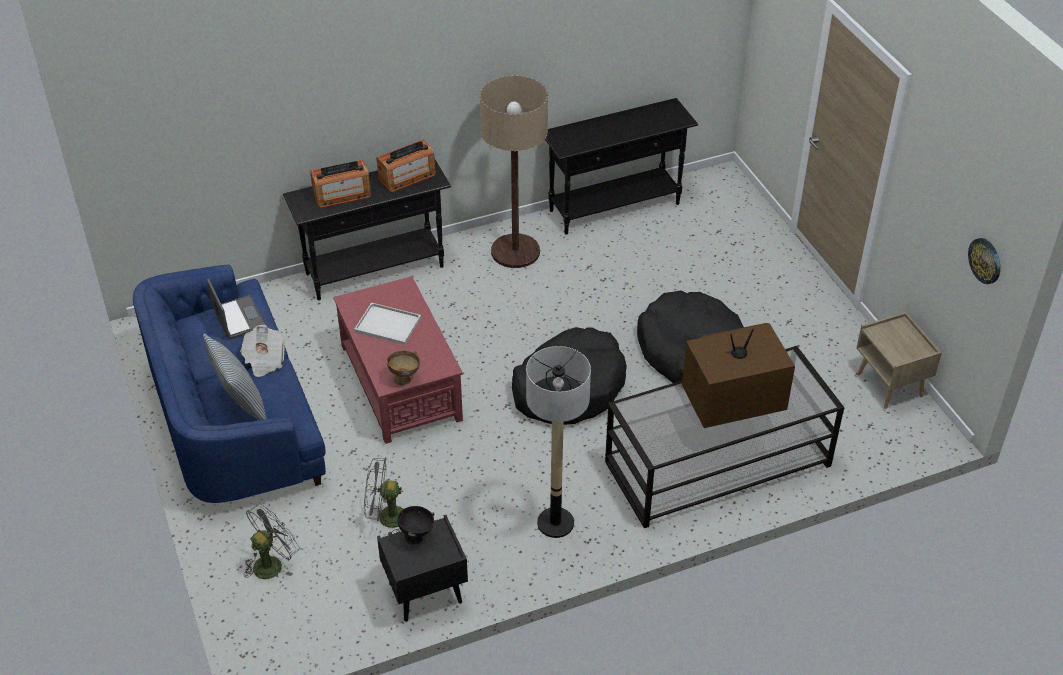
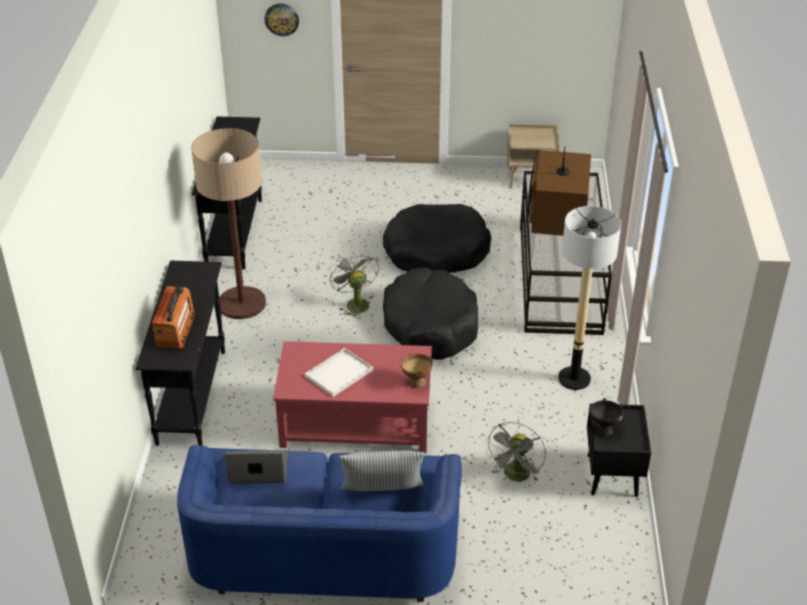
camera: 65 degrees left, 5 degrees down
(264, 360) = (331, 465): newspaper -> none
(272, 563) = (529, 568): grey fan -> grey fan (354, 303)
(407, 177) = (186, 283): radio -> none
(985, 260) = (580, 29): wall clock -> wall clock (282, 19)

